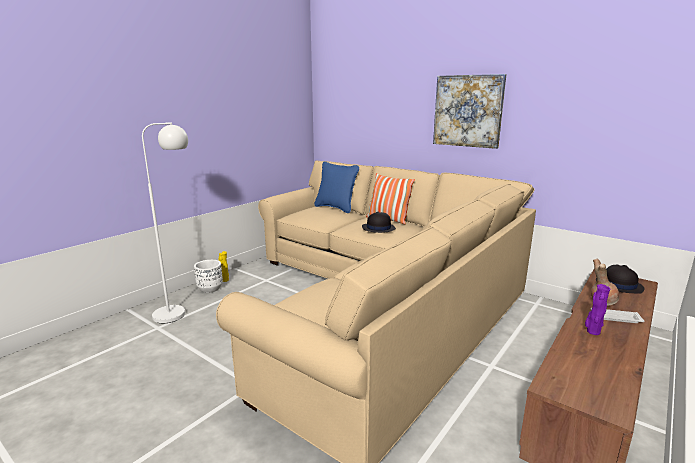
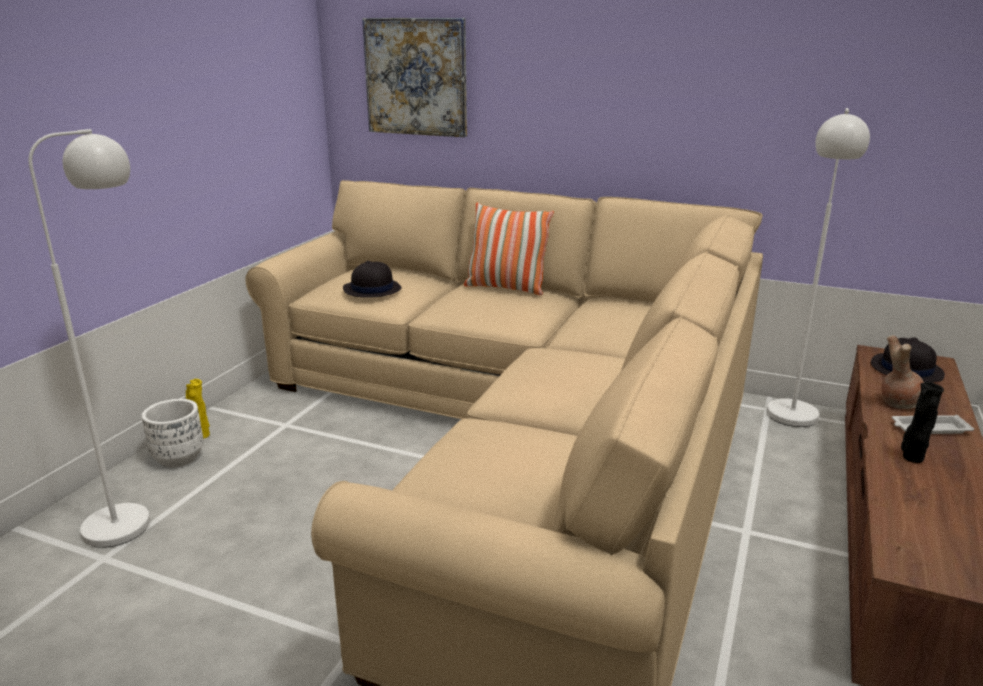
camera: 15 degrees left, 5 degrees up
(336, 208) = (397, 271): blue pillow -> none
(378, 228) = (499, 307): black hat -> black hat (372, 289)
(468, 111) = (638, 83): picture -> picture (416, 77)
(549, 312) = (791, 422): none -> white floor lamp
(592, 332) = (911, 458): purple vase -> black vase

